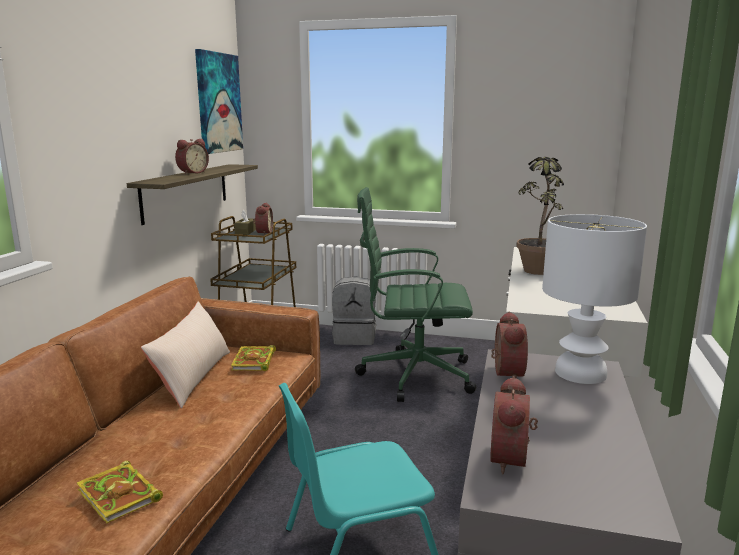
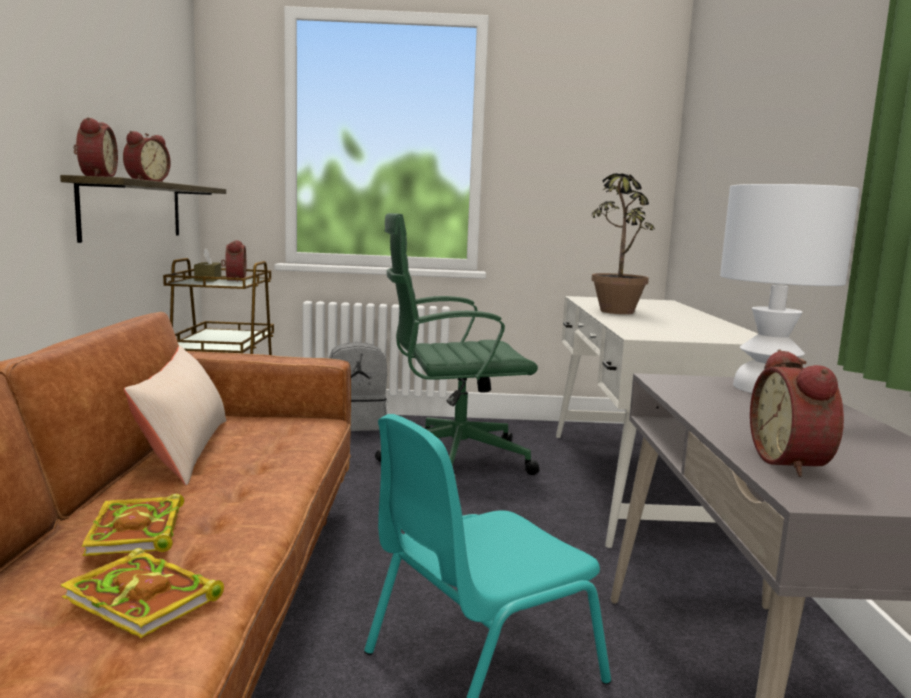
camera: 15 degrees left, 5 degrees down
(218, 103) = (173, 100): picture -> none
(254, 362) = (270, 429): book -> book (137, 532)
(505, 373) = (681, 391): alarm clock -> alarm clock (95, 176)

